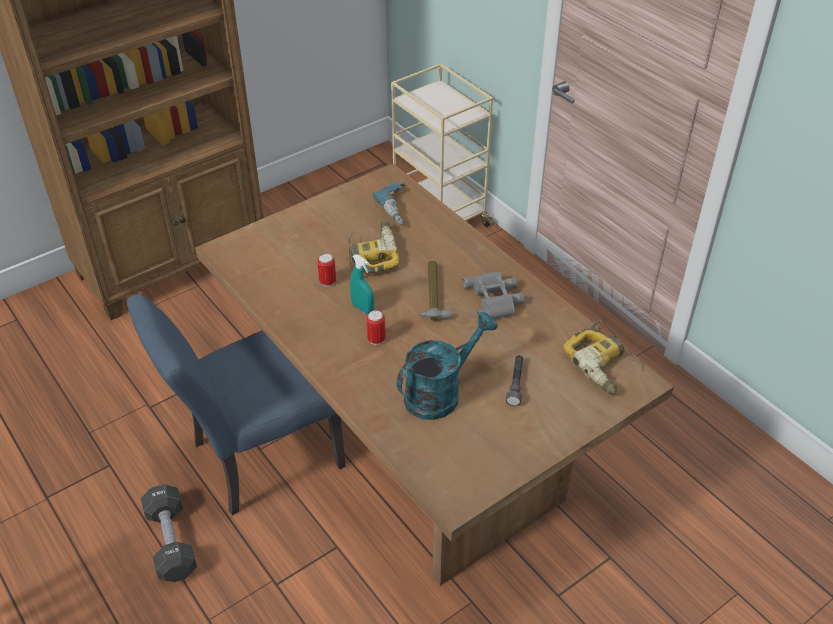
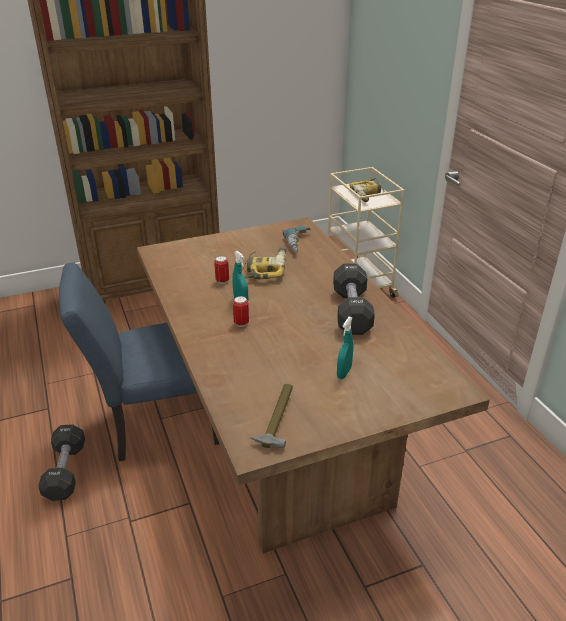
camera: 15 degrees right, 10 degrees down
(433, 294) = (301, 301): hammer -> hammer (277, 419)
(440, 392) = (276, 368): turquoise watering can -> none
(495, 299) = (351, 311): grey binoculars -> black dumbbell
(515, 384) = (344, 373): grey flashlight -> turquoise spray bottle
(602, 363) = (428, 371): power drill -> power drill (368, 195)

